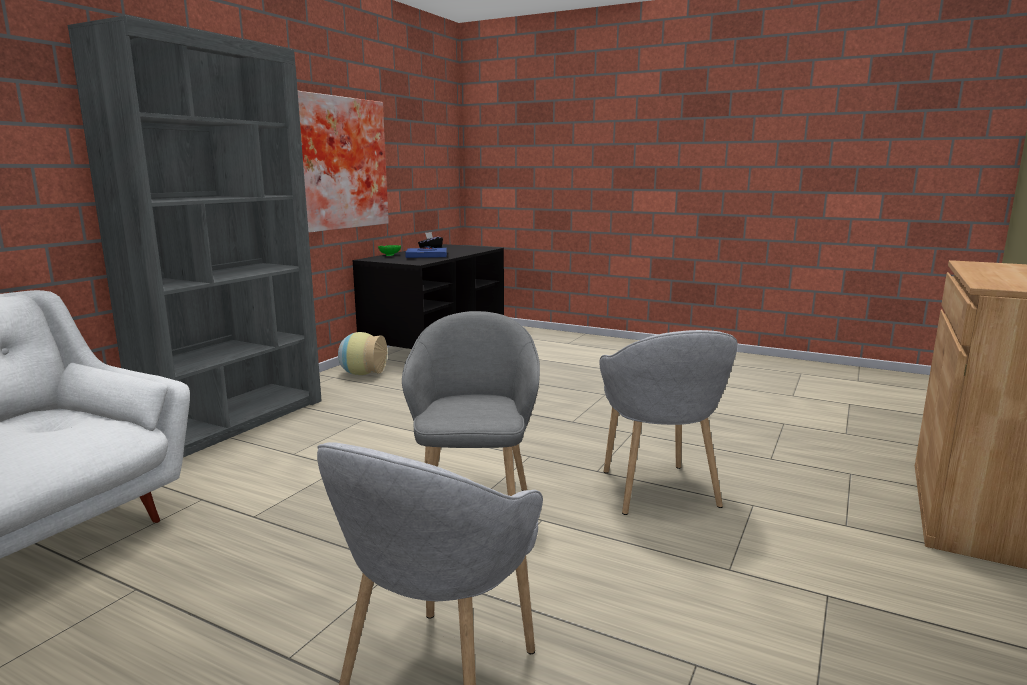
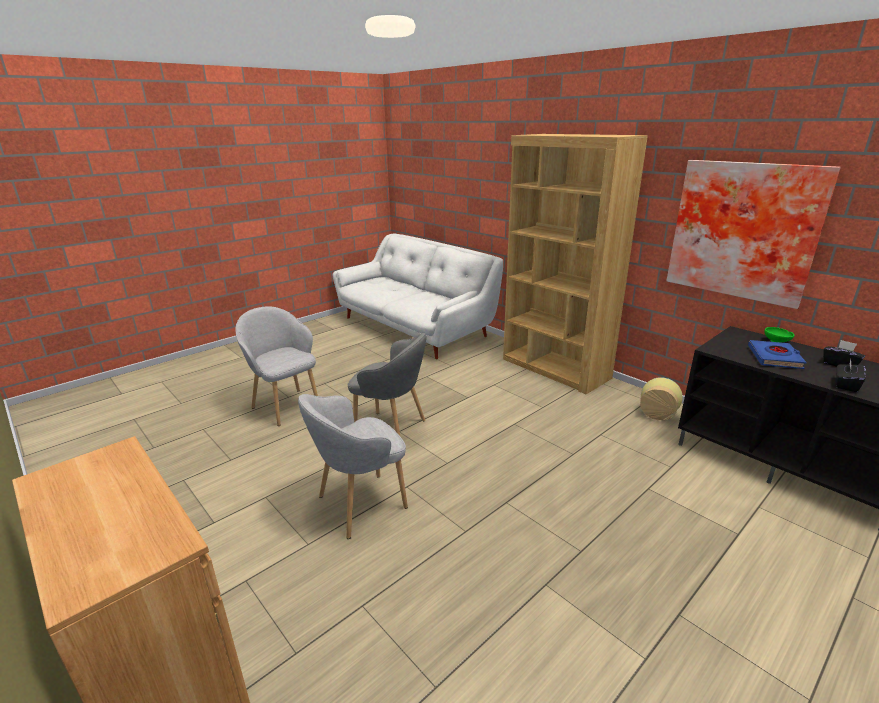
camera: 110 degrees right, 10 degrees up
(235, 420) = (555, 369): grey bookcase -> brown bookcase
(466, 252) = (845, 385): none -> black tissue box
(658, 491) = (359, 504): grey armchair -> grey armchair turned 45 degrees counterclockwise

